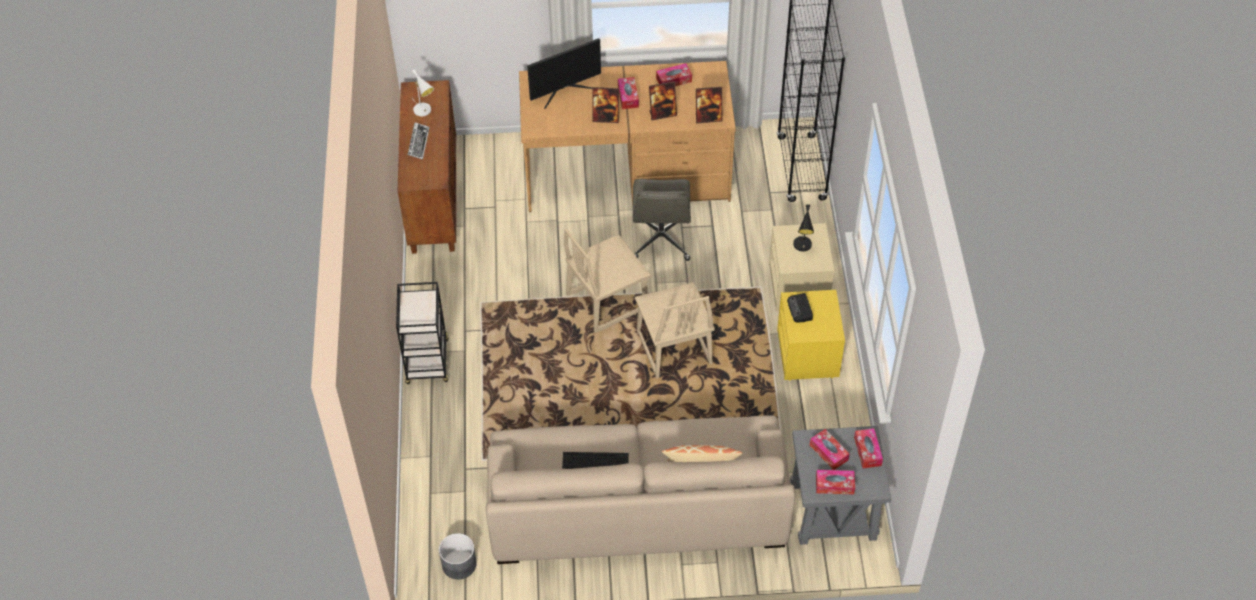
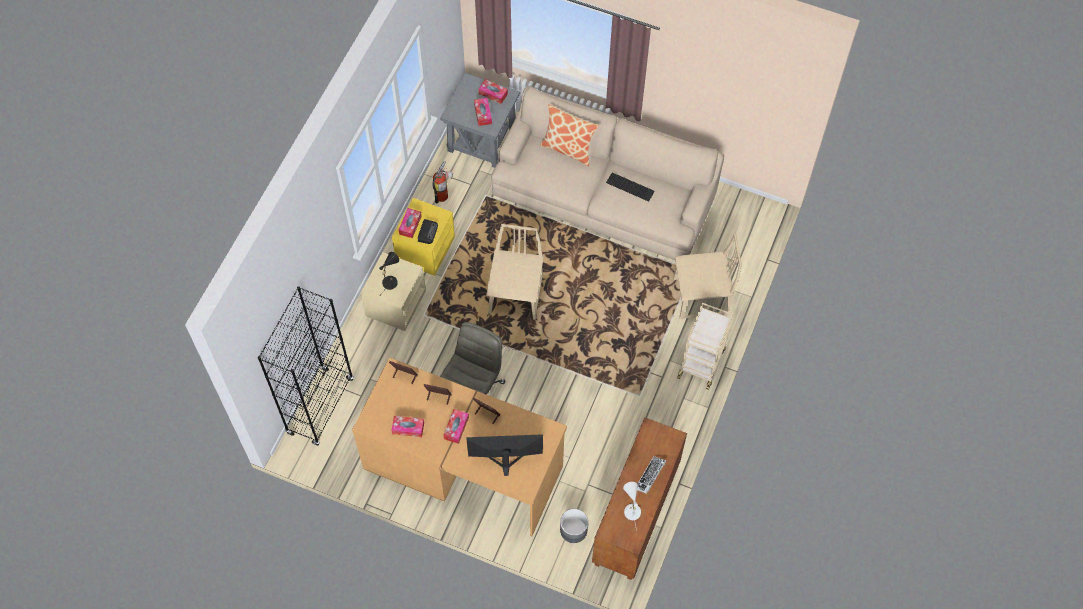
camera: 155 degrees left, 10 degrees up
(427, 362) = (701, 362): black cart -> beige cart
(458, 564) = (738, 207): grey planter -> grey planter (574, 530)
(606, 300) = (543, 355): beige chair -> beige chair (701, 297)
(831, 422) = (443, 195): none -> fire extinguisher
(867, 451) = (458, 105): tissue box -> tissue box (410, 225)

